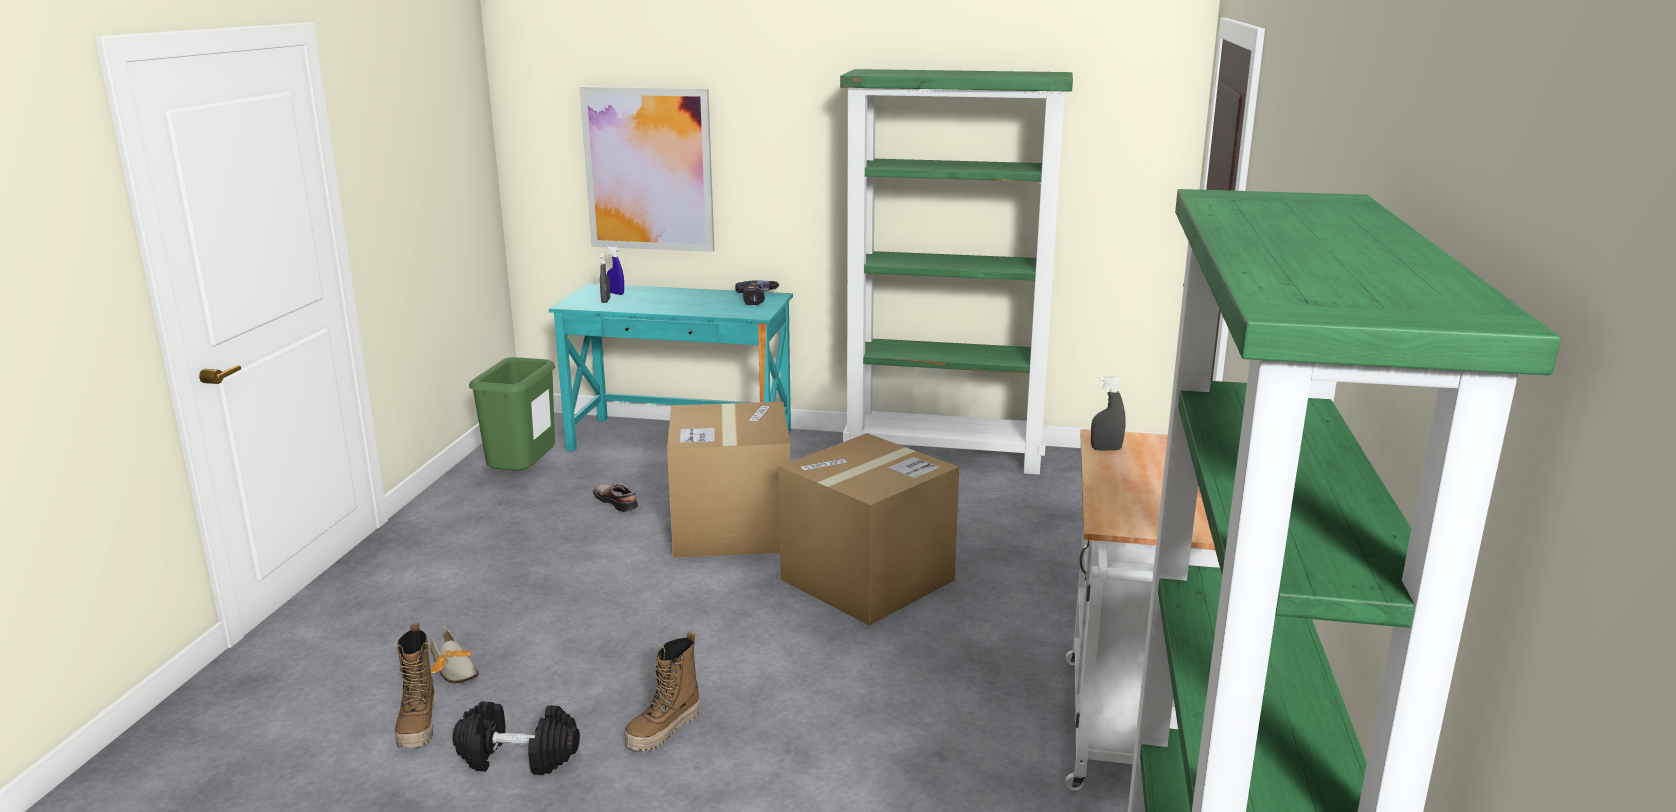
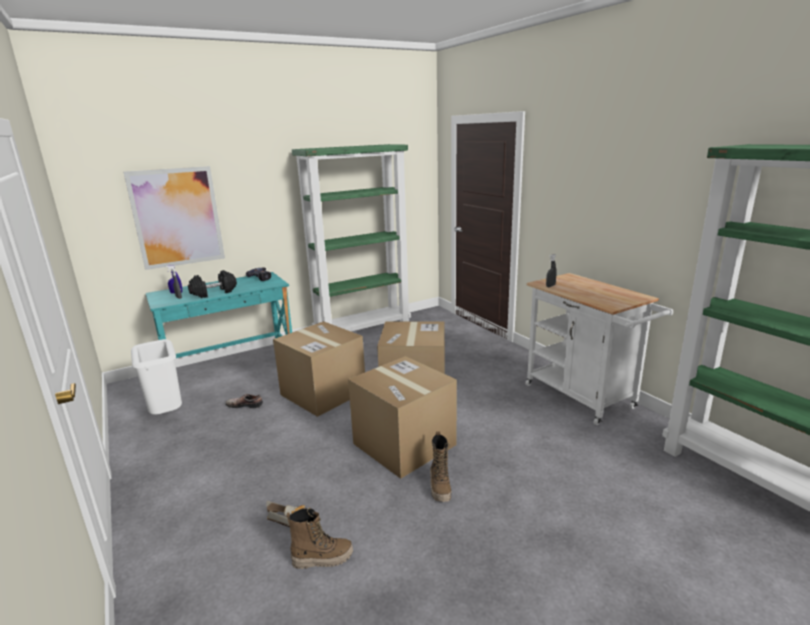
camera: 40 degrees left, 0 degrees up
(418, 726) = (322, 558): boot -> boot turned 45 degrees counterclockwise
(518, 757) = (399, 539): black dumbbell -> black dumbbell (214, 293)
(524, 477) = (168, 414): green trash can -> white trash can
(716, 651) = (404, 444): none -> cardboard box

